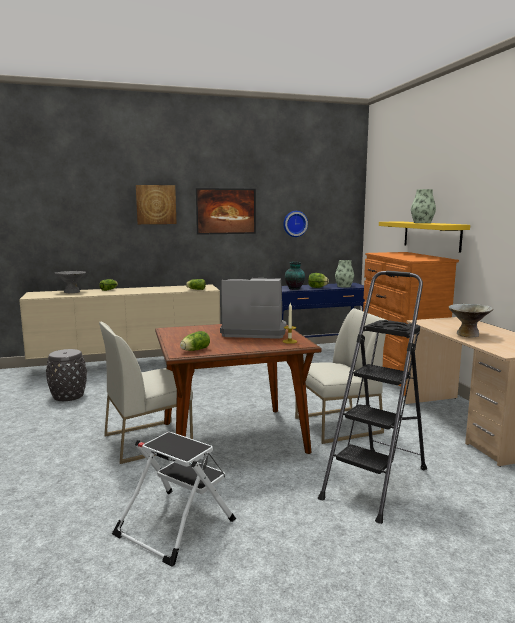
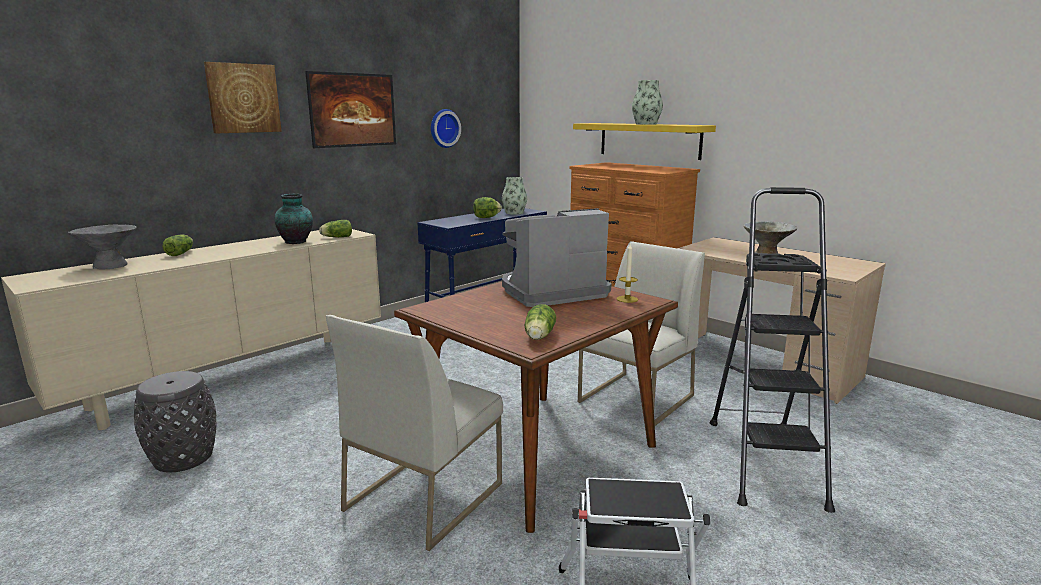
camera: 30 degrees left, 5 degrees up
(295, 289) = (461, 222): vase -> vase (297, 242)

